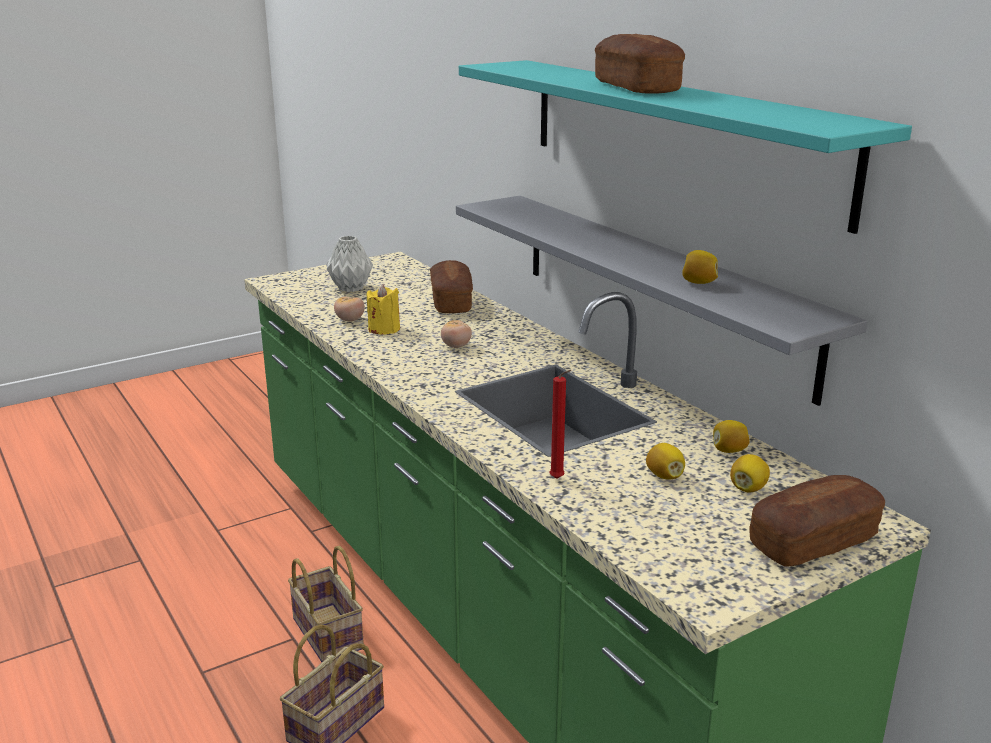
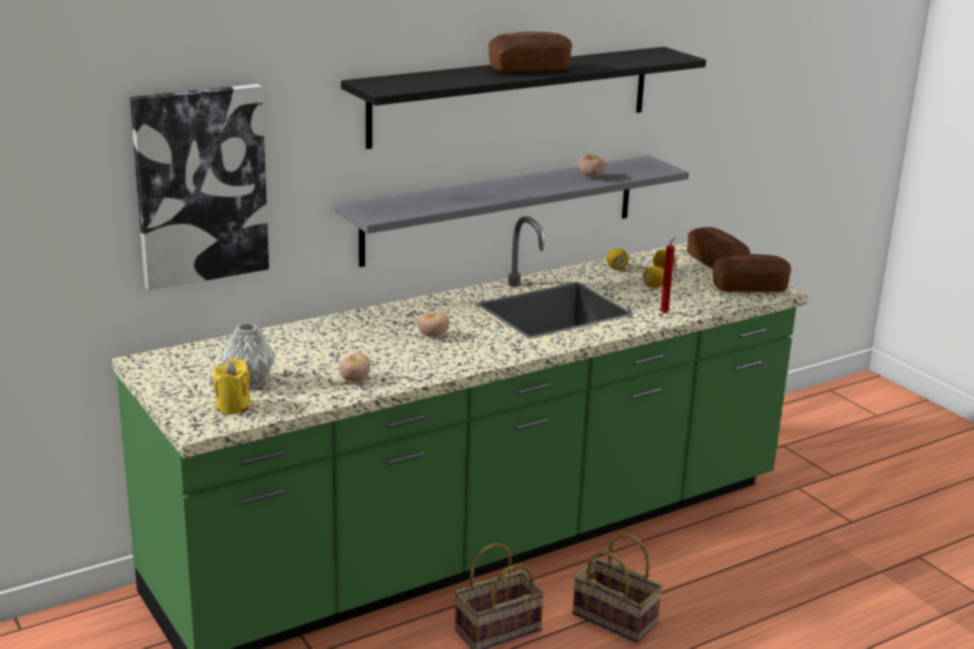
camera: 90 degrees left, 0 degrees up
(384, 329) = (384, 364): yellow candle -> yellow candle (233, 407)
(447, 132) = (200, 185): none -> picture
(451, 302) = (311, 335): bread -> bread (749, 287)
(676, 134) = (512, 95): turquoise shelf -> black shelf
(698, 283) = (591, 177): lemon -> tomato

